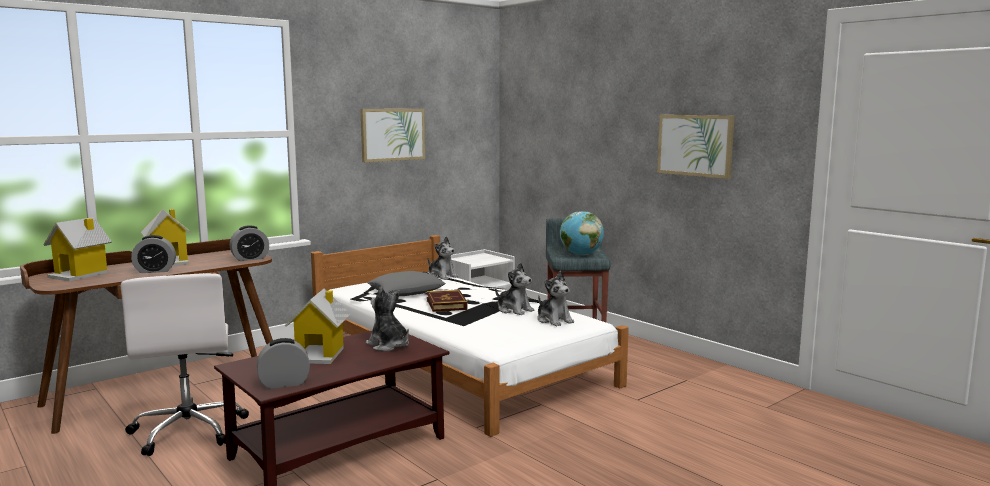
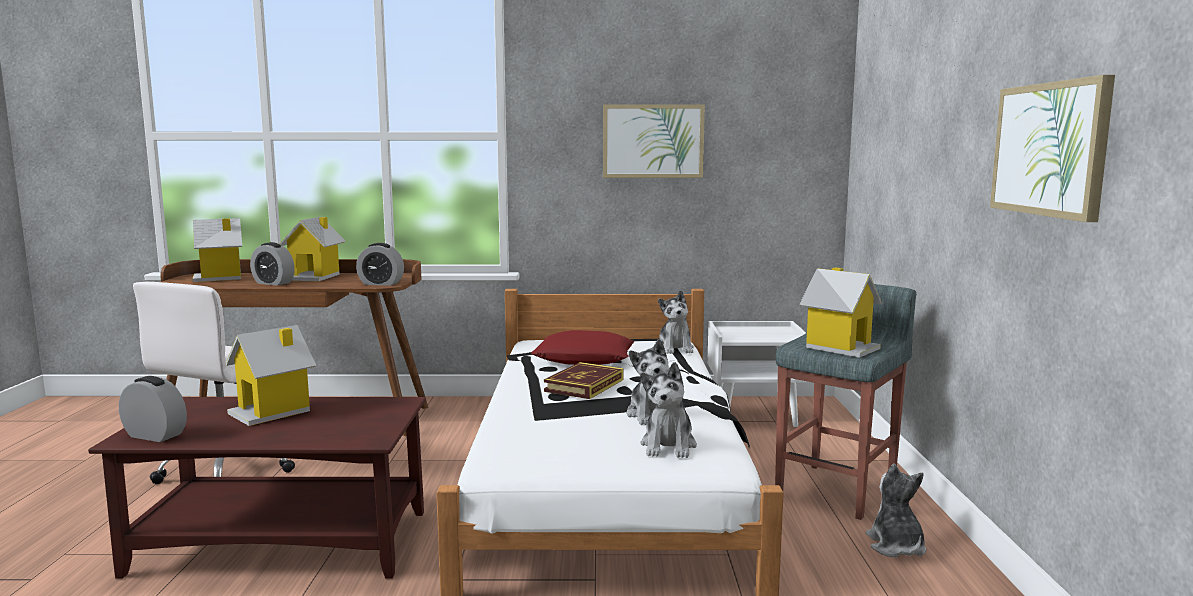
camera: 40 degrees right, 0 degrees up
(388, 345) = (354, 421): plush toy -> plush toy (896, 547)
(406, 291) = (584, 358): grey pillow -> red pillow
(581, 254) = (840, 347): globe -> toy house

